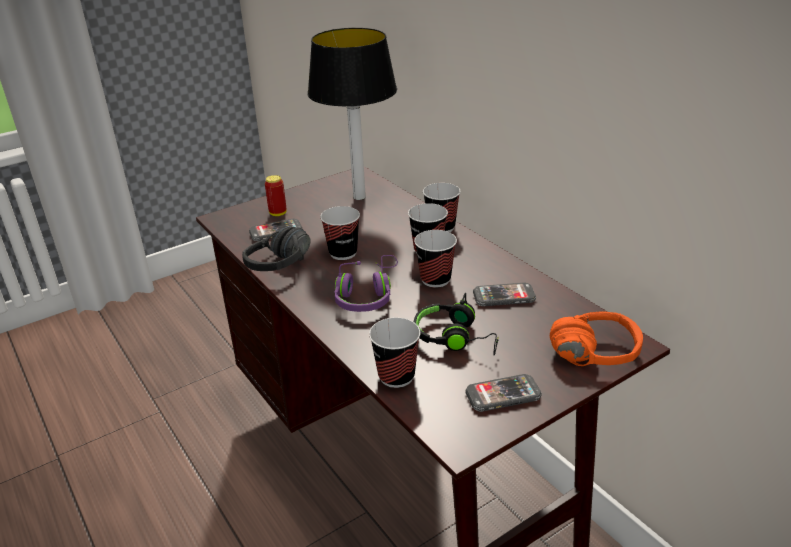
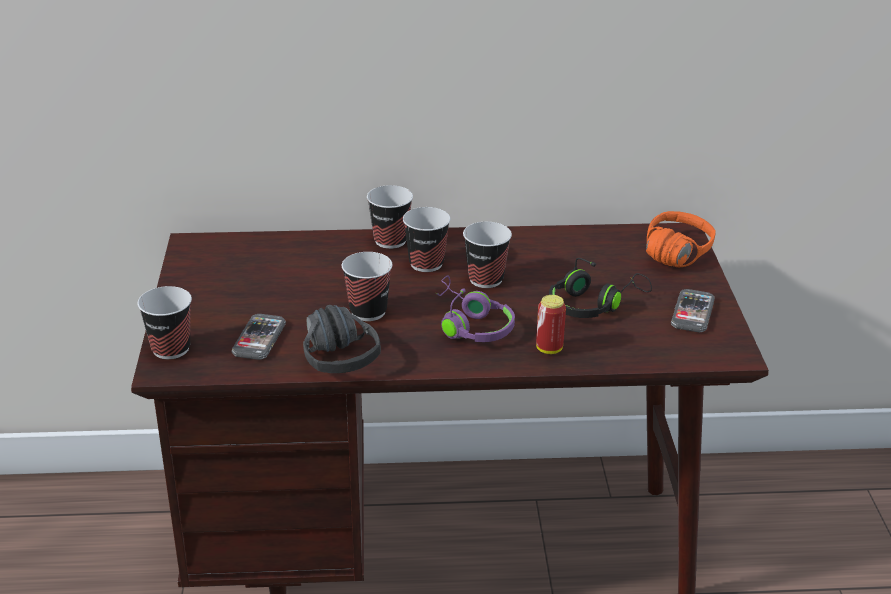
camera: 60 degrees left, 0 degrees up
(278, 213) = (213, 324): can -> can (549, 349)
(360, 197) = (253, 261): table lamp -> none
(396, 376) = (620, 353): cup -> cup (171, 349)
(504, 296) = (554, 257): phone -> none

